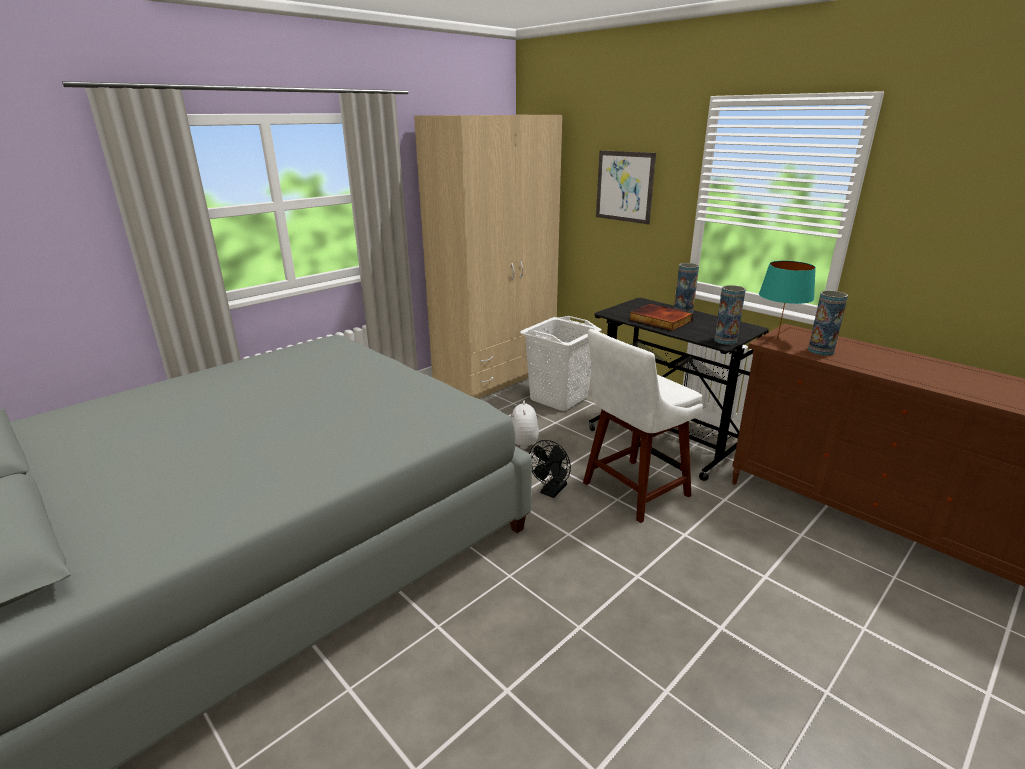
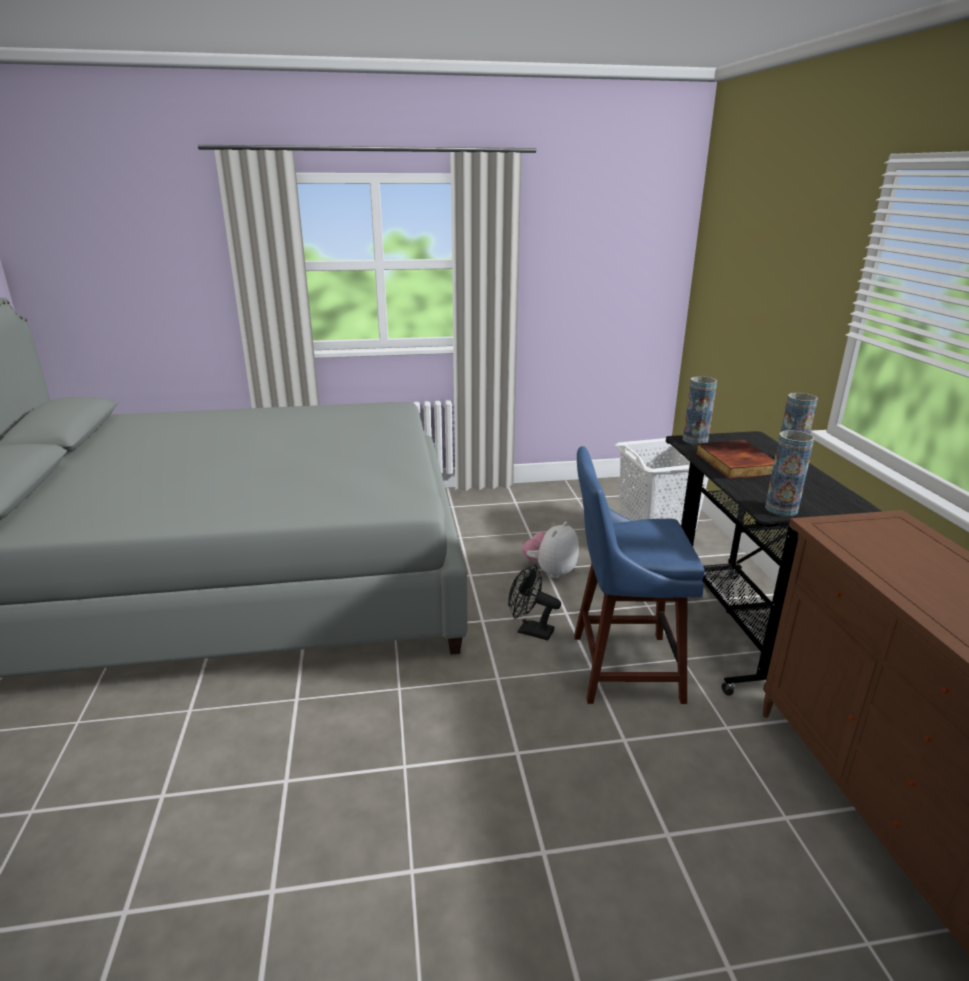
camera: 35 degrees right, 0 degrees up
(496, 376) = (611, 494): beige wardrobe -> none
(551, 492) = (530, 630): black fan -> black fan turned 45 degrees clockwise
(624, 186) = (785, 279): picture -> none
(631, 491) = (619, 667): white chair -> blue chair
(777, 339) = (843, 525): turquoise table lamp -> none
(820, 351) = (885, 558): vase -> vase (695, 440)

